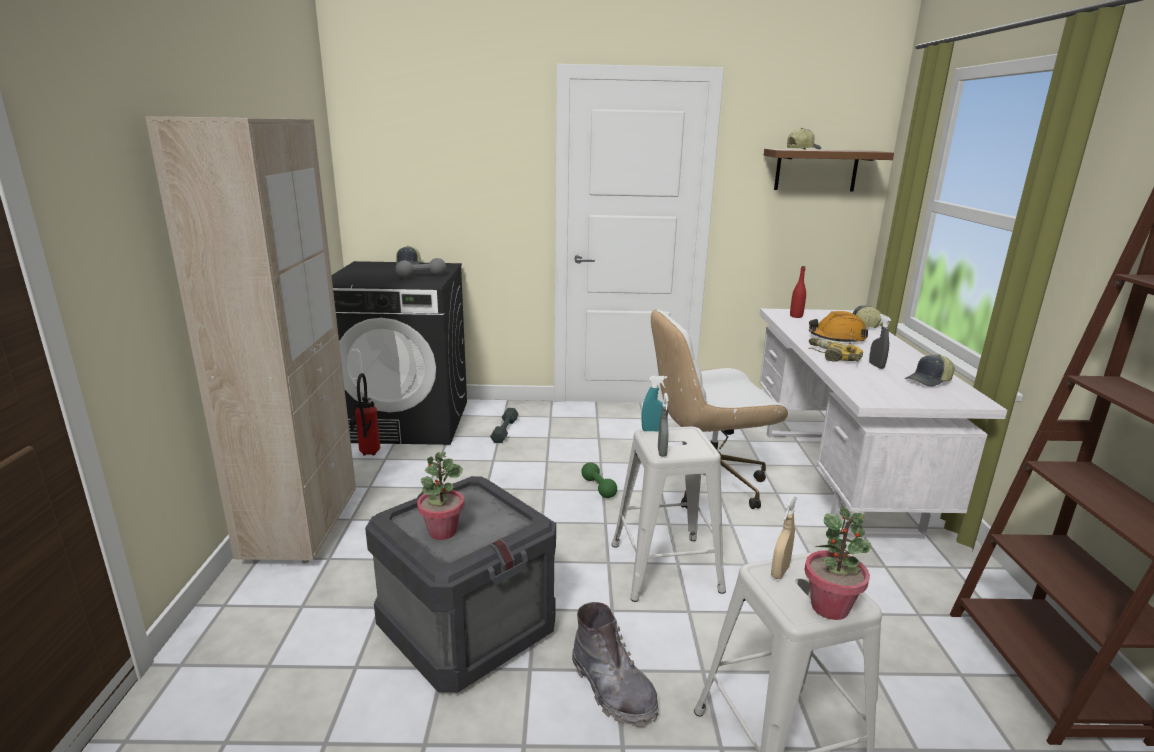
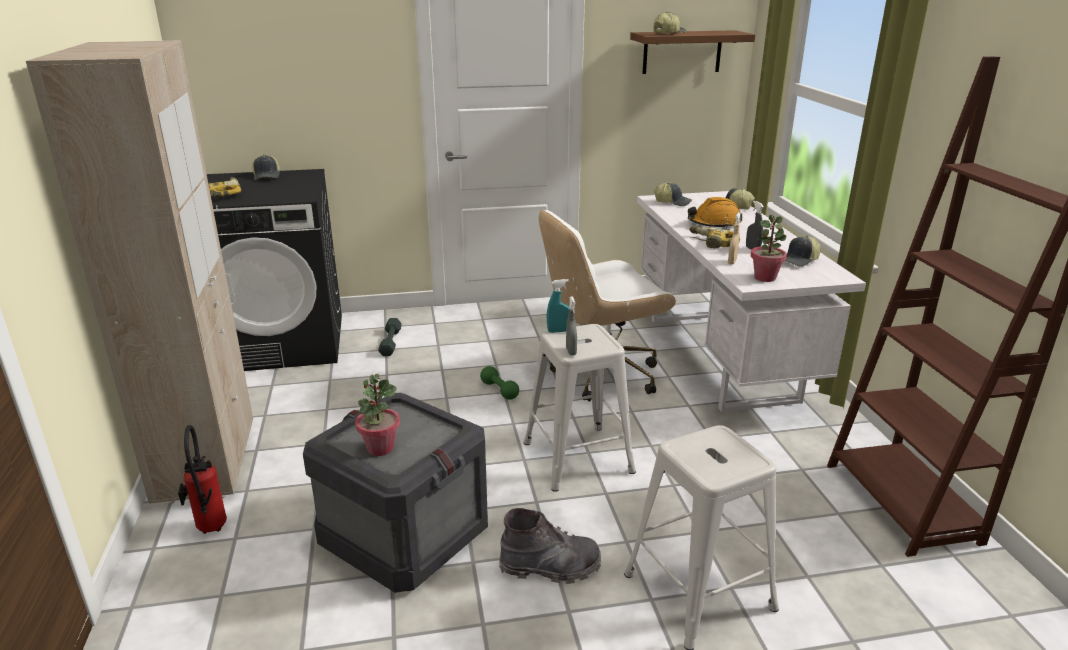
camera: 10 degrees left, 5 degrees up
(361, 276) = (221, 194): none -> power drill
(368, 454) = (251, 382): fire extinguisher -> fire extinguisher (209, 530)
(421, 276) = (288, 188): grey dumbbell -> none
(612, 689) = (550, 567): grey boot -> grey boot turned 45 degrees counterclockwise
(779, 572) = (692, 445): beige spray bottle -> beige spray bottle (732, 262)
(796, 316) = (673, 202): red bottle -> cap
(830, 607) = (735, 468): potted plant -> potted plant (765, 277)

